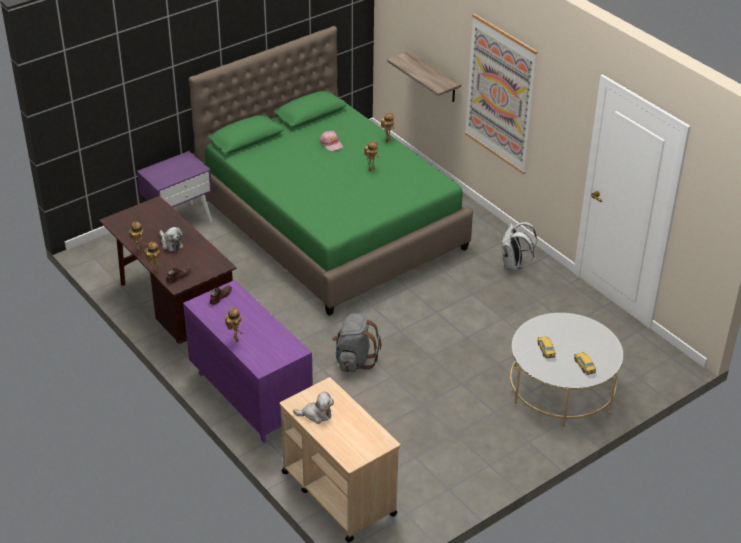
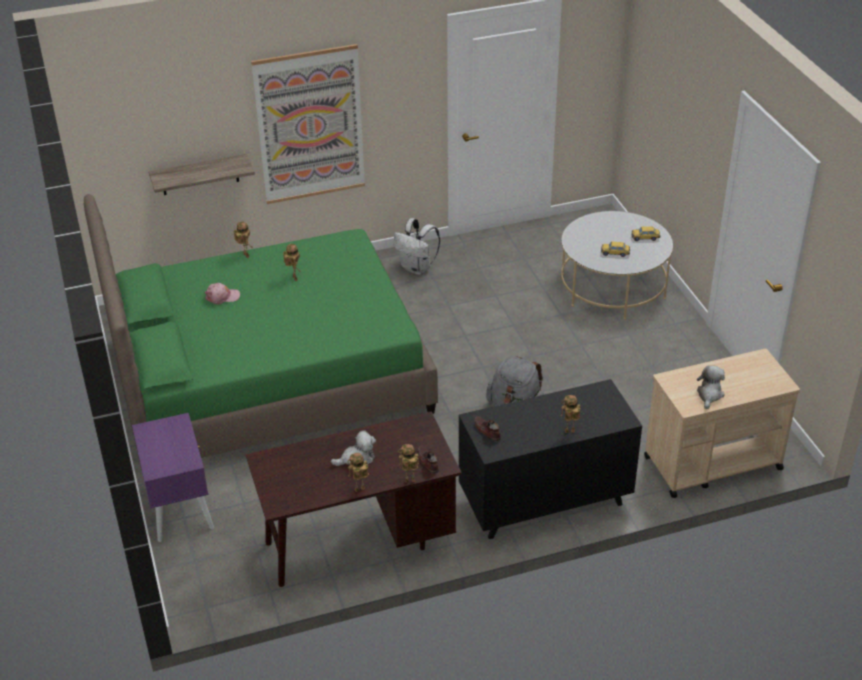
camera: 70 degrees left, 0 degrees up
(250, 396) = (544, 502): purple dresser -> black dresser

